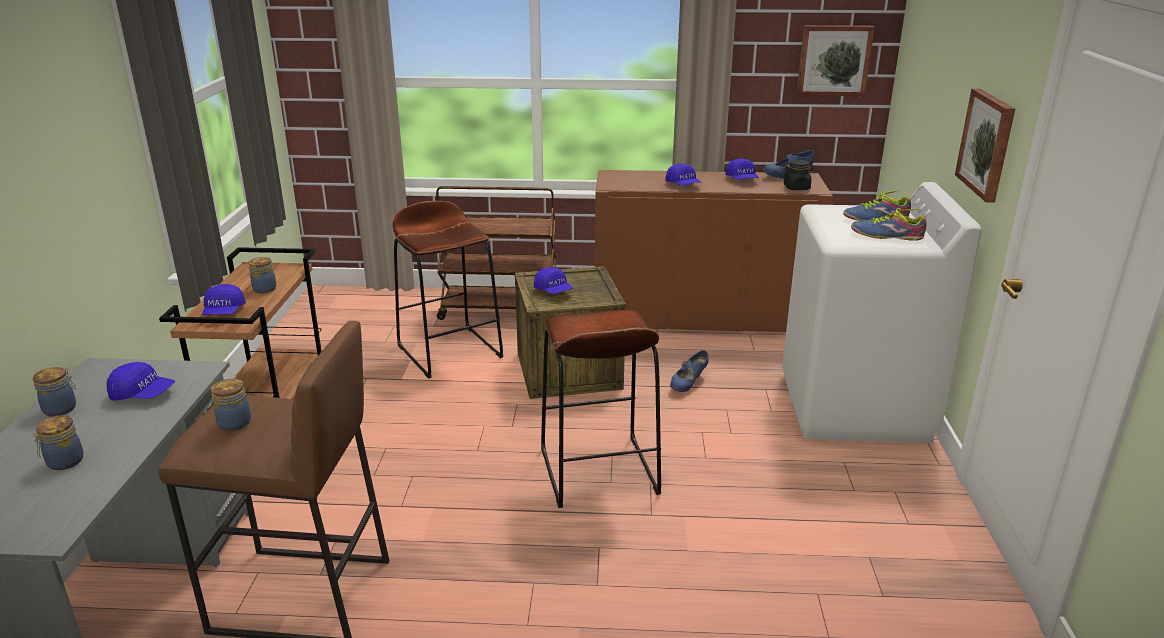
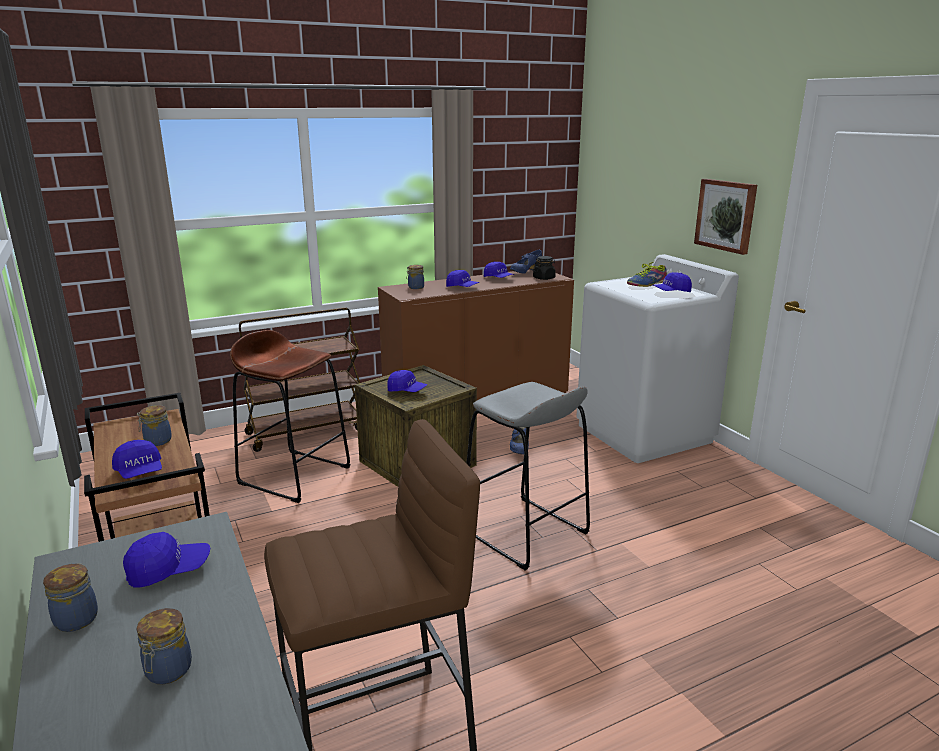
camera: 30 degrees left, 5 degrees down
(234, 422) = (334, 559): jar -> jar (415, 287)
(598, 472) = (524, 532): brown stool -> grey stool
(834, 60) = (538, 180): picture -> none
(887, 236) = (671, 292): shoe -> blue cap

